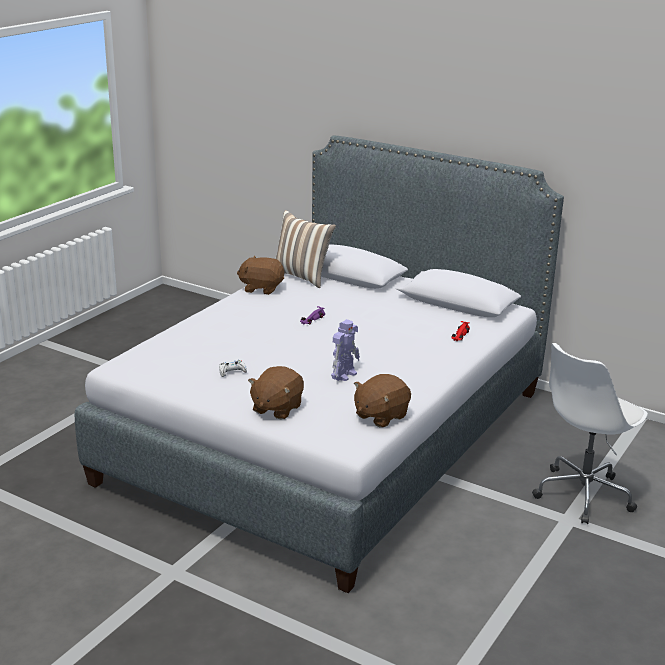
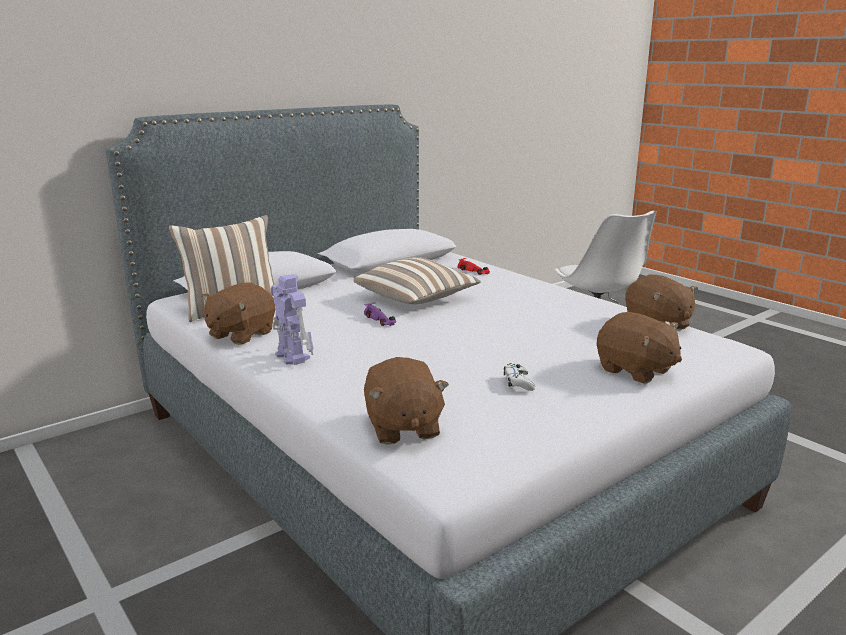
camera: 70 degrees left, 5 degrees down
(160, 349) = (402, 428): none -> brown plush toy
(344, 374) = (547, 326): toy robot -> toy robot (292, 356)
(368, 325) = (417, 299): none -> pillow

